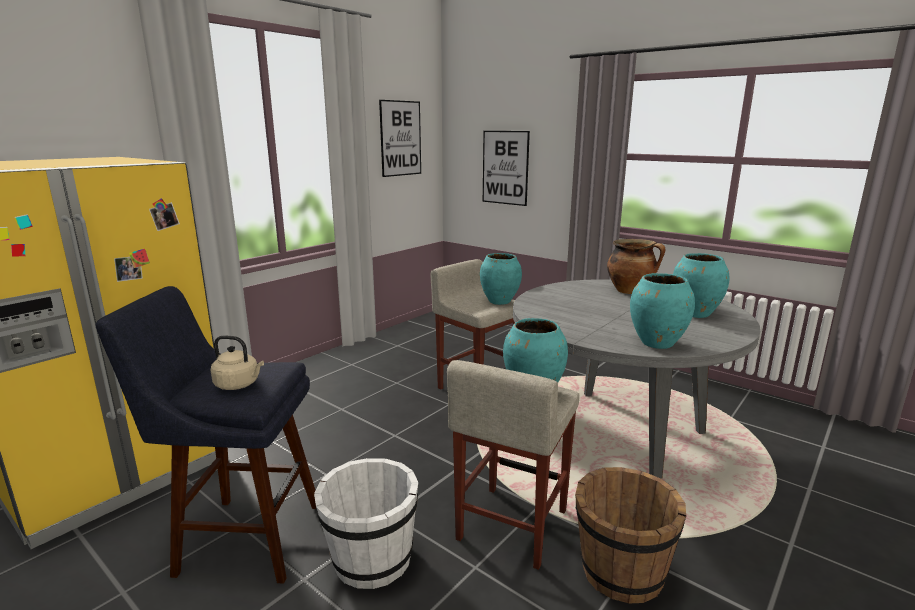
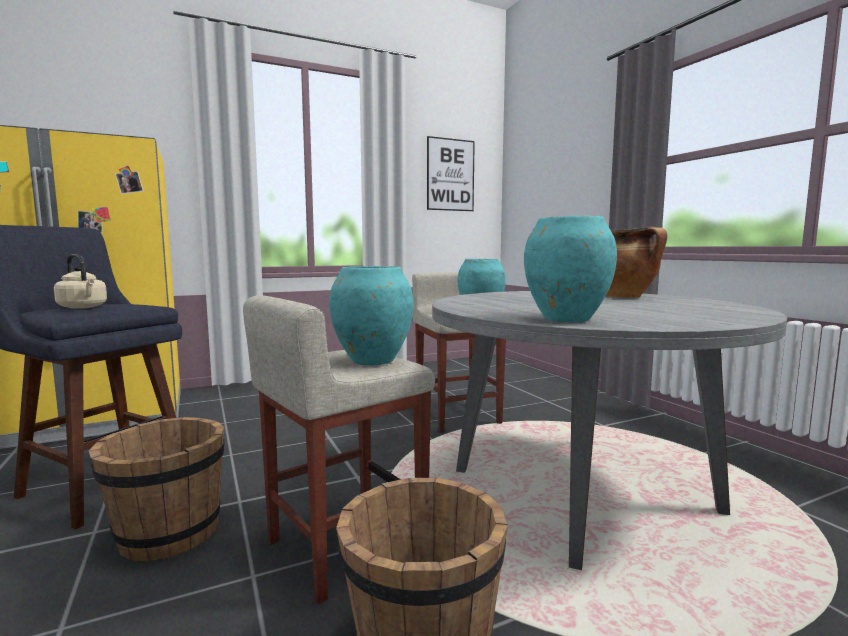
camera: 25 degrees right, 10 degrees down
(371, 560) = (168, 534): white bucket -> brown bucket
(505, 167) = (552, 198): picture -> none
(695, 314) = (685, 310): turquoise vase -> none

